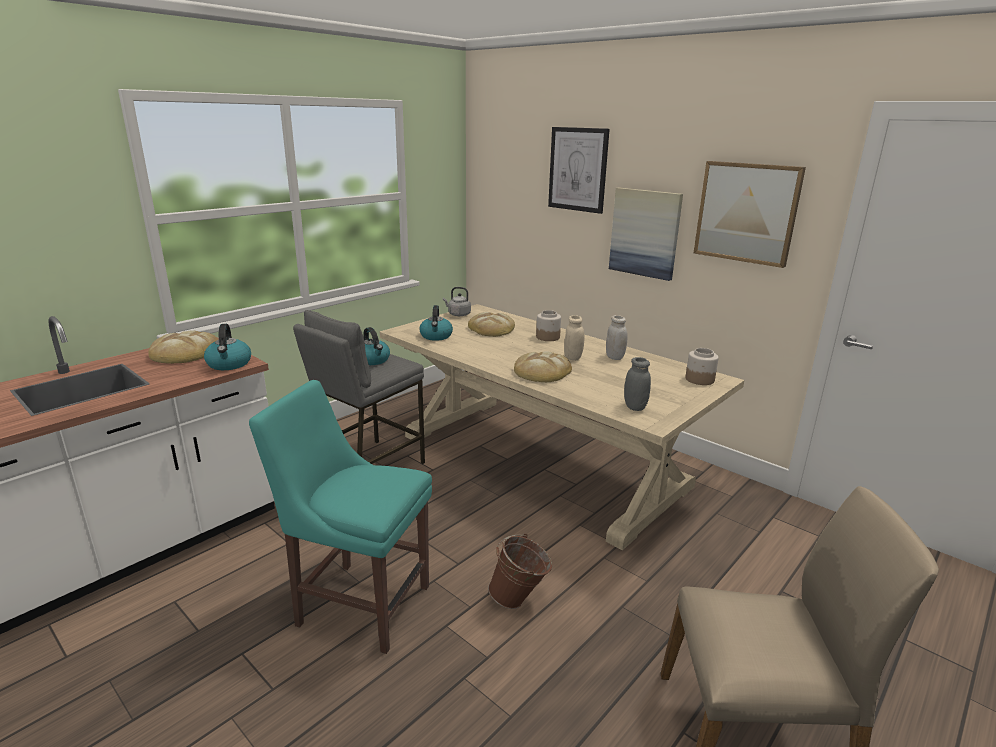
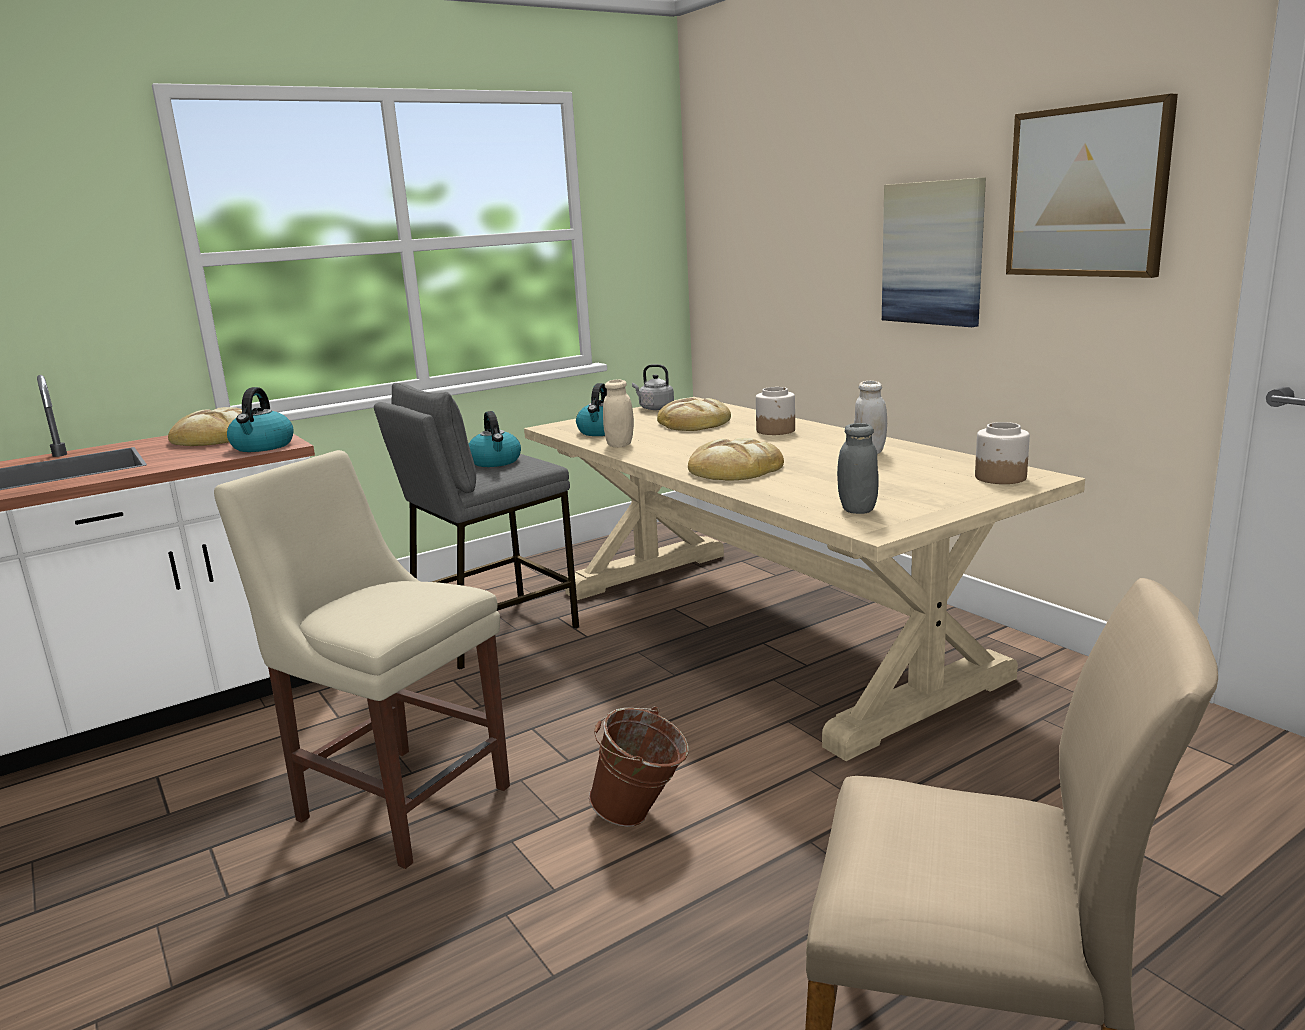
camera: 15 degrees right, 5 degrees down
(358, 603) = (397, 799): turquoise chair -> beige chair
(573, 357) = (798, 453): beige jar -> beige jar (620, 445)
(578, 169) = (831, 166): picture -> none

